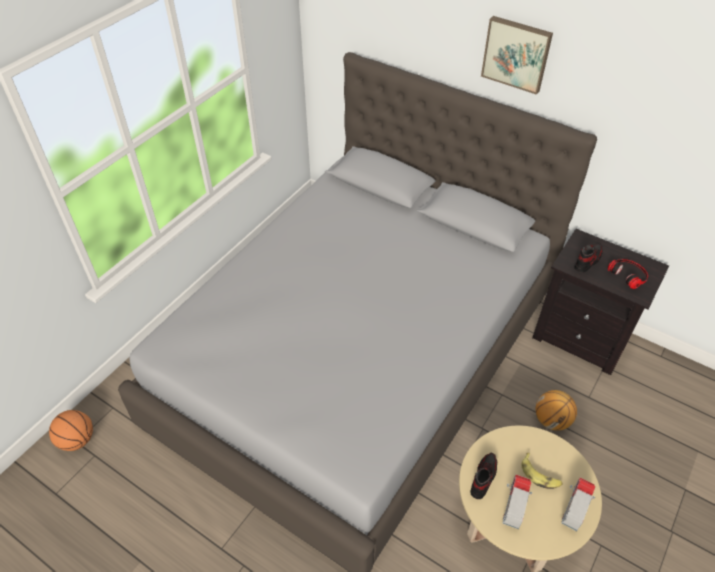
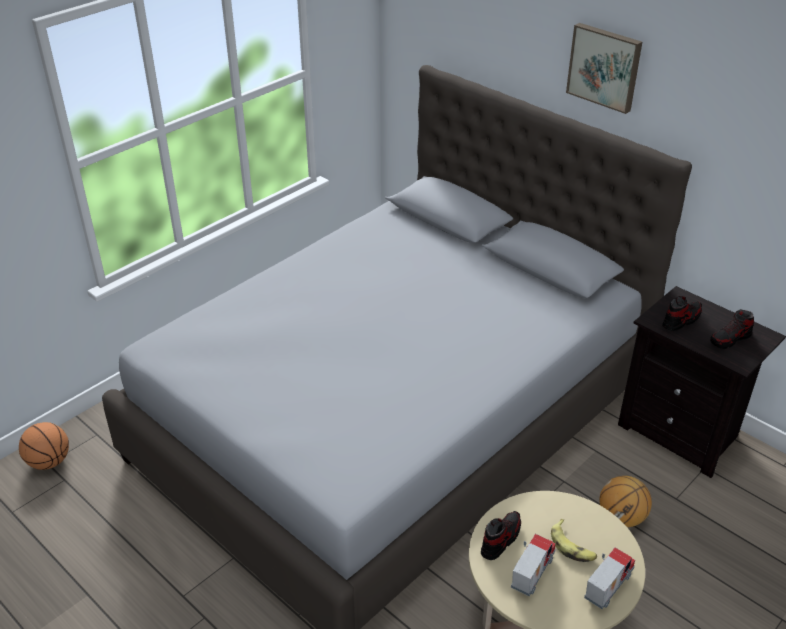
camera: 10 degrees right, 10 degrees down
(628, 274) = (730, 339): headphones -> shoe

